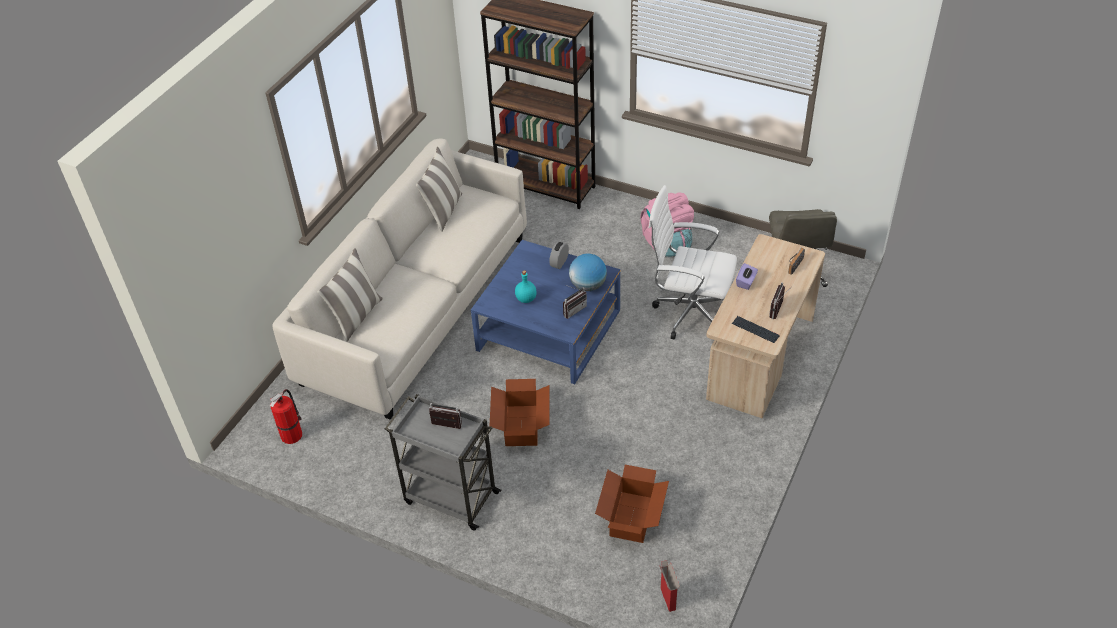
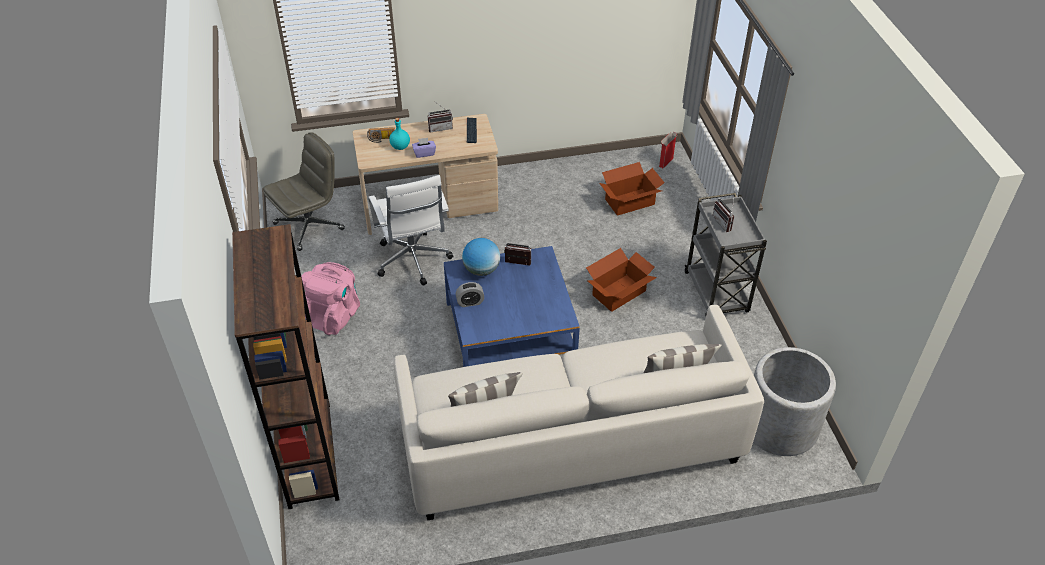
camera: 130 degrees left, 0 degrees up
(292, 434) = (780, 426): fire extinguisher -> grey planter
(526, 298) = (532, 298): turquoise bottle -> turquoise bottle (400, 147)

